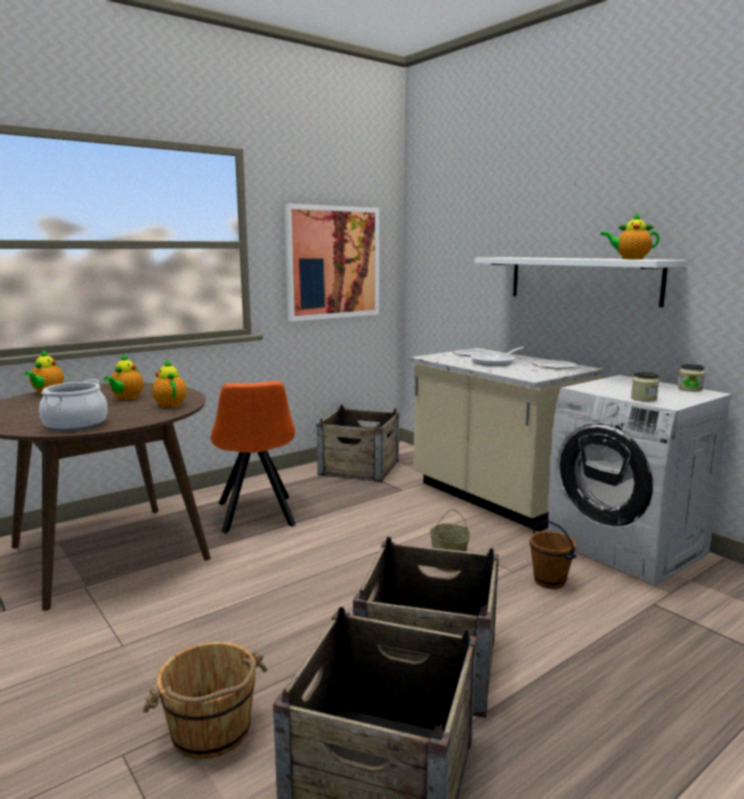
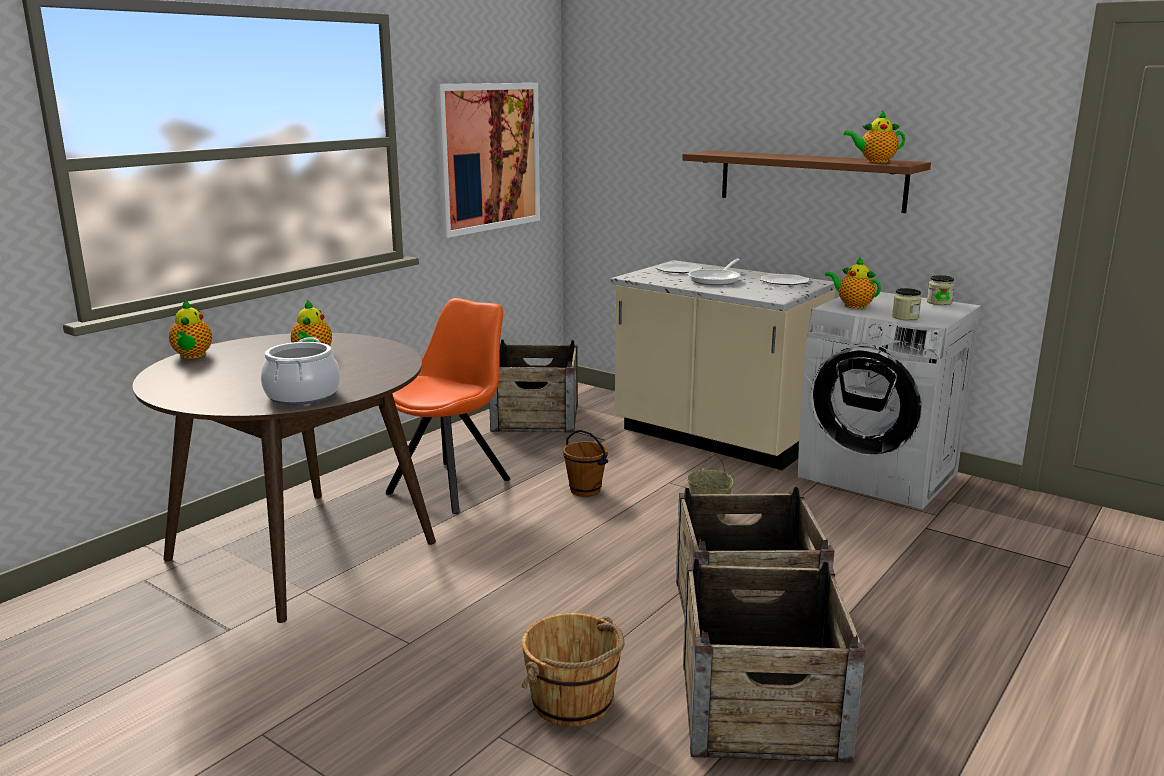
camera: 15 degrees left, 5 degrees up
(170, 404) = (381, 360): teapot -> teapot (852, 305)
(256, 514) = (450, 486): orange chair -> orange chair turned 120 degrees counterclockwise
(550, 581) = (819, 519): brown bucket -> brown bucket (585, 490)
(582, 279) = (810, 180): white shelf -> brown shelf

